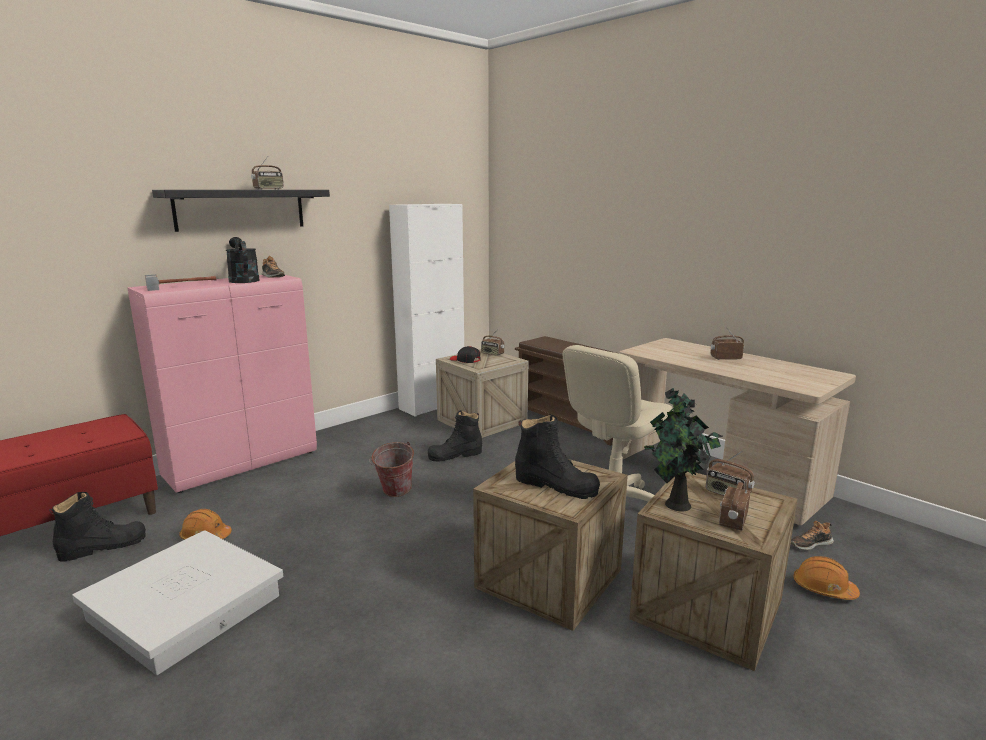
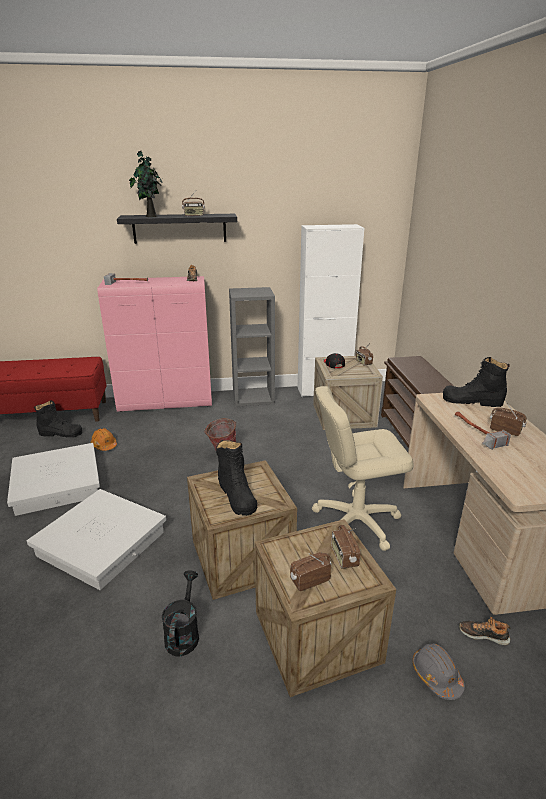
camera: 35 degrees right, 10 degrees up
(243, 280) = (169, 281): black watering can -> black watering can (183, 633)
(356, 642) = (102, 543): none -> white storage box
(358, 430) = (253, 397): none -> grey bookcase
(455, 455) = (292, 438): black boot -> black boot (472, 401)
(676, 505) = (290, 548): potted plant -> potted plant (150, 216)
(709, 364) = (473, 433): none -> hammer
(823, 589) = (436, 675): orange hard hat -> grey hard hat

